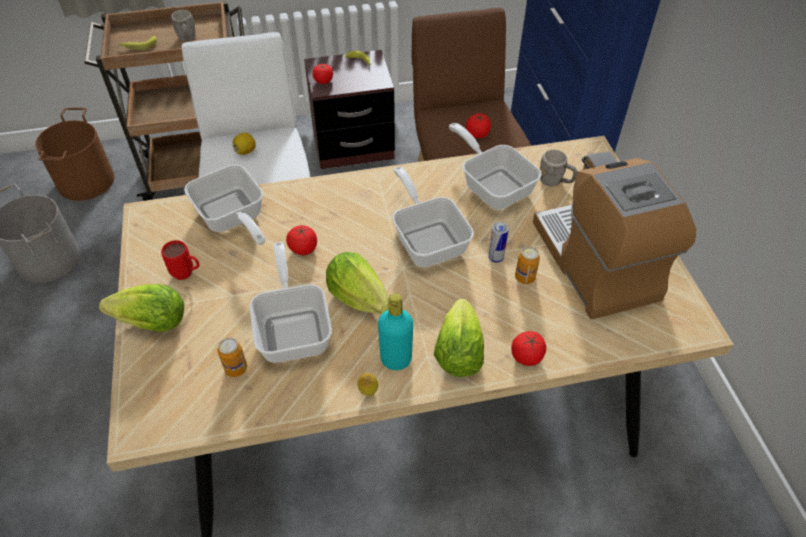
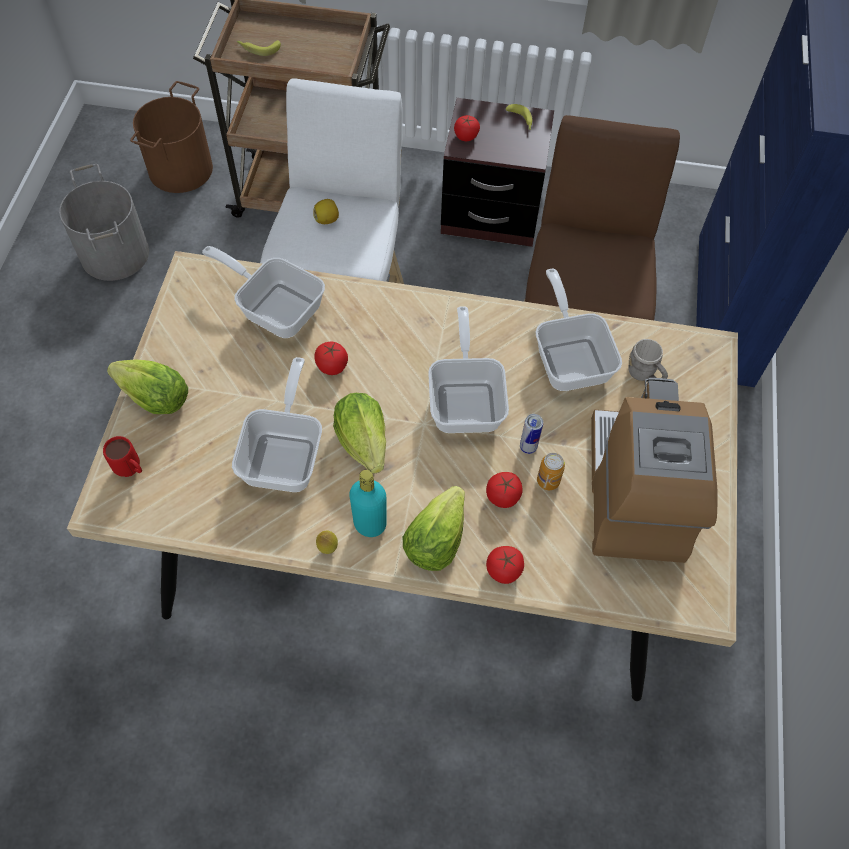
camera: 20 degrees right, 10 degrees up
(187, 39) = (314, 54): grey mug -> none
(187, 274) = (207, 356): red mug -> red mug (132, 471)
(232, 219) = (275, 307): frying pan -> frying pan turned 135 degrees clockwise
(236, 368) = (214, 476): can -> none
(477, 134) = (595, 278): tomato -> tomato (503, 496)

